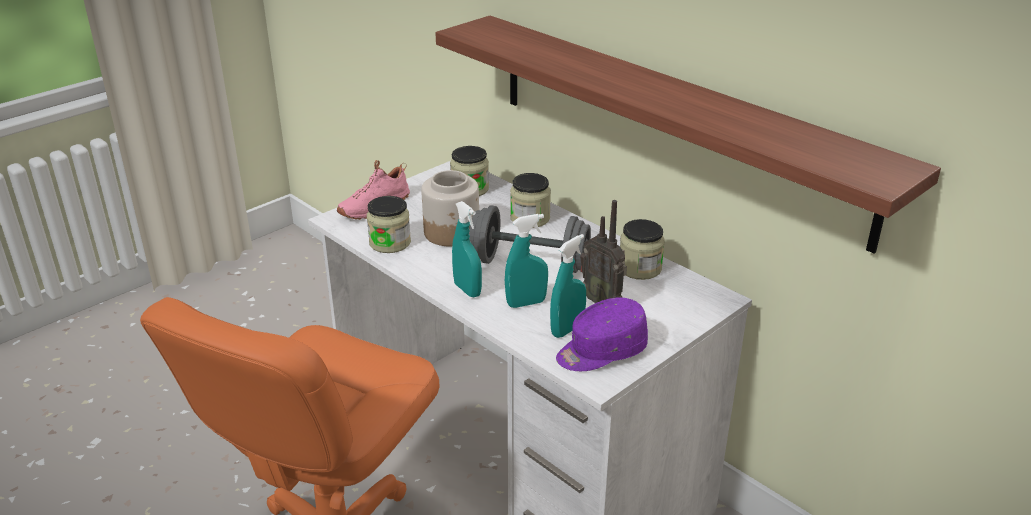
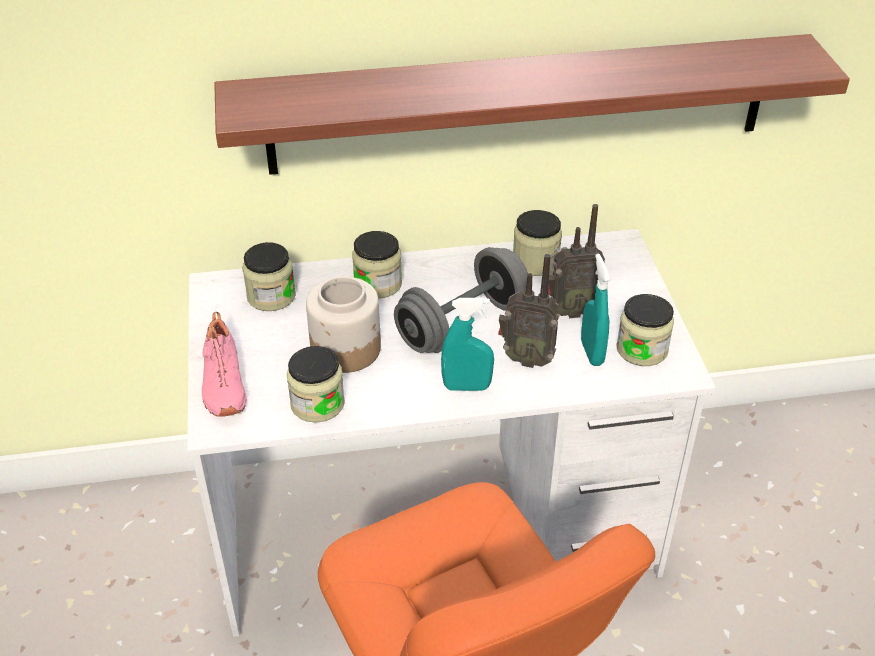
camera: 55 degrees left, 10 degrees up
(526, 303) = (526, 358): turquoise spray bottle -> radio
(600, 351) = (642, 349): purple cap -> jar

